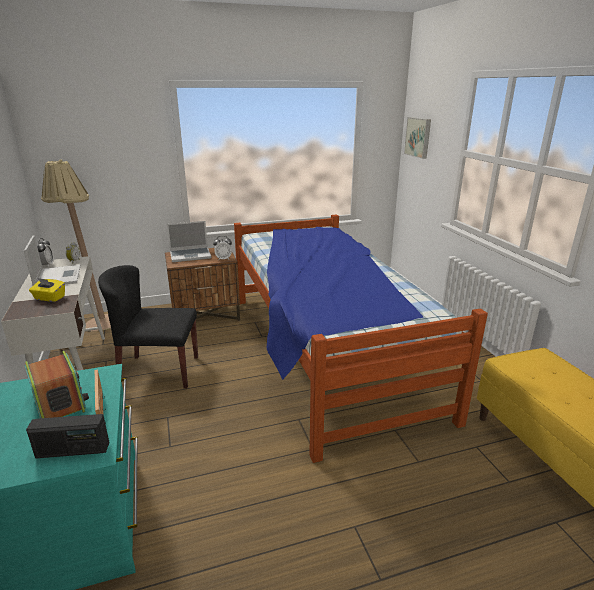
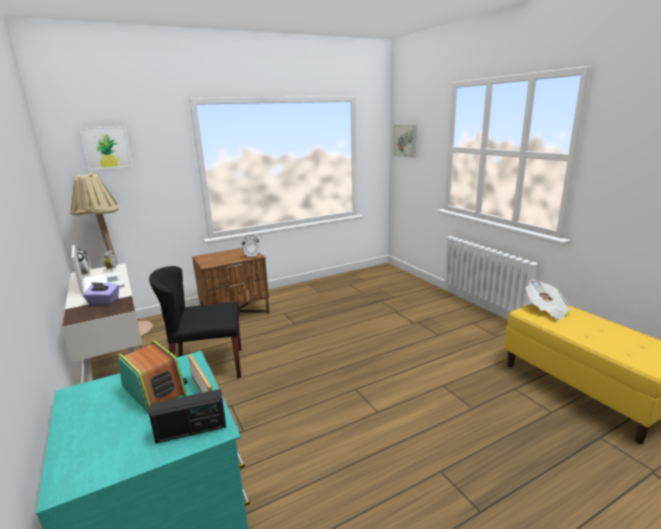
camera: 10 degrees left, 5 degrees down
(49, 298) = (103, 302): yellow tissue box -> purple tissue box
(81, 132) = (107, 147): none -> picture
(191, 255) = (219, 256): laptop -> none
(325, 350) = (356, 329): bed -> none
(532, 362) = (546, 310): none -> newspaper

